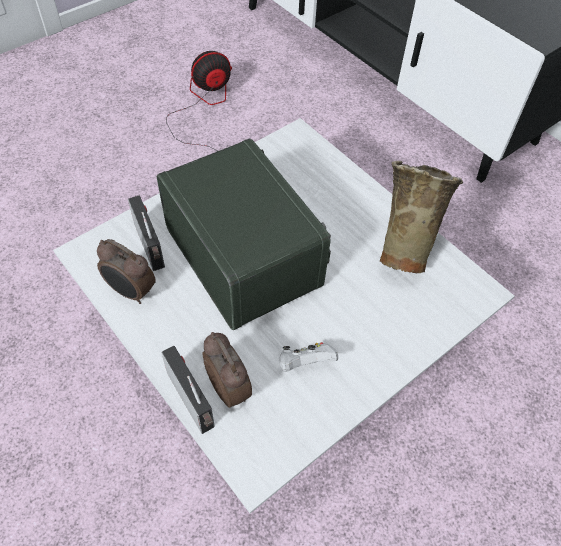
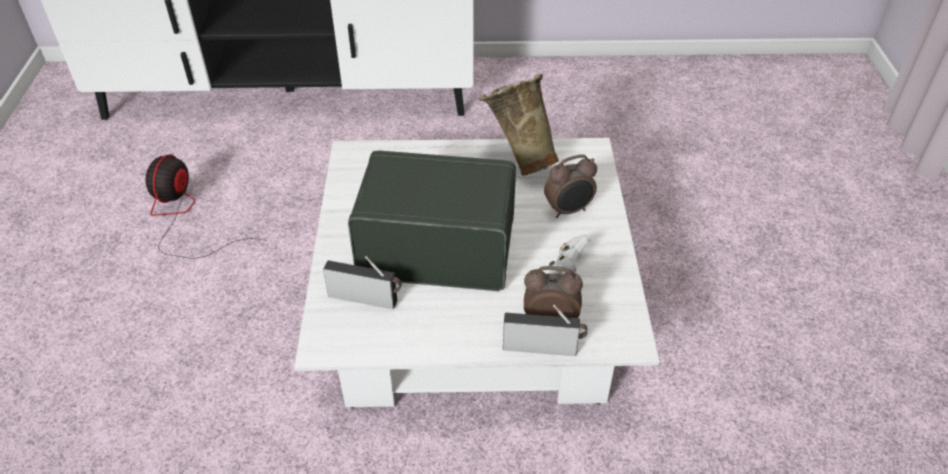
camera: 50 degrees left, 10 degrees down
(131, 292) = (400, 334): alarm clock -> alarm clock (569, 210)

